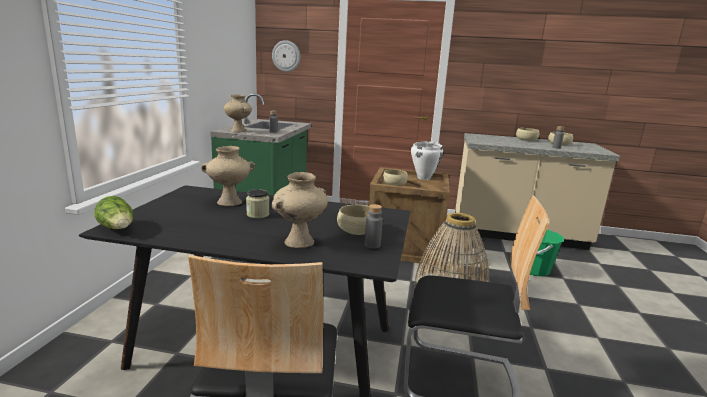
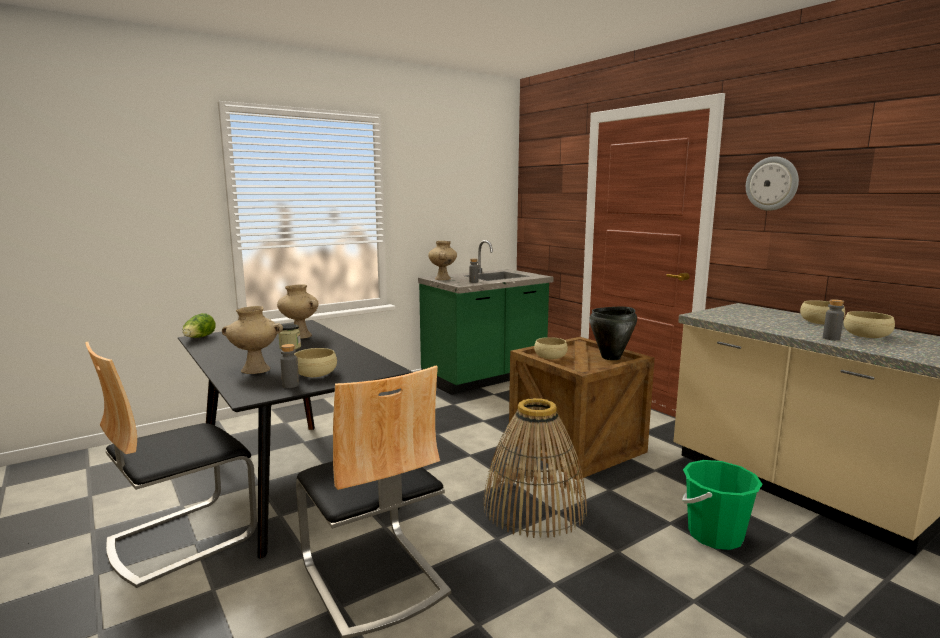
camera: 45 degrees right, 5 degrees down
(286, 56) = (541, 197): wall clock -> wall clock (772, 183)
(424, 178) = (611, 357): white cooking pot -> black cooking pot

